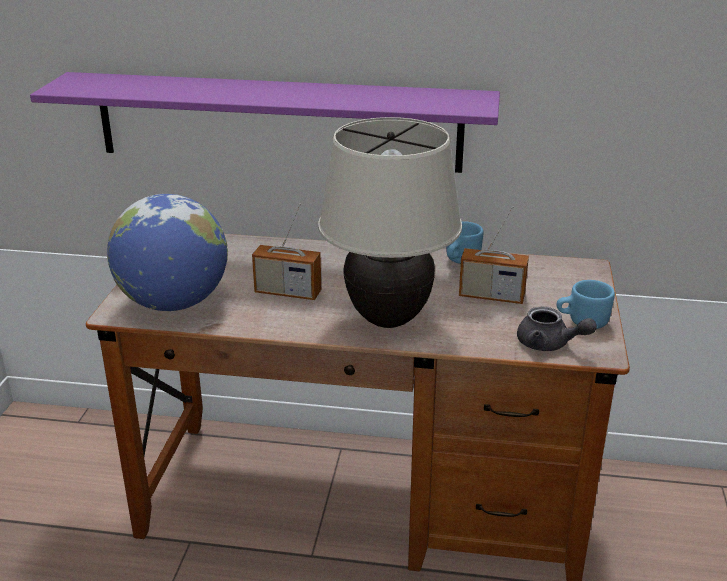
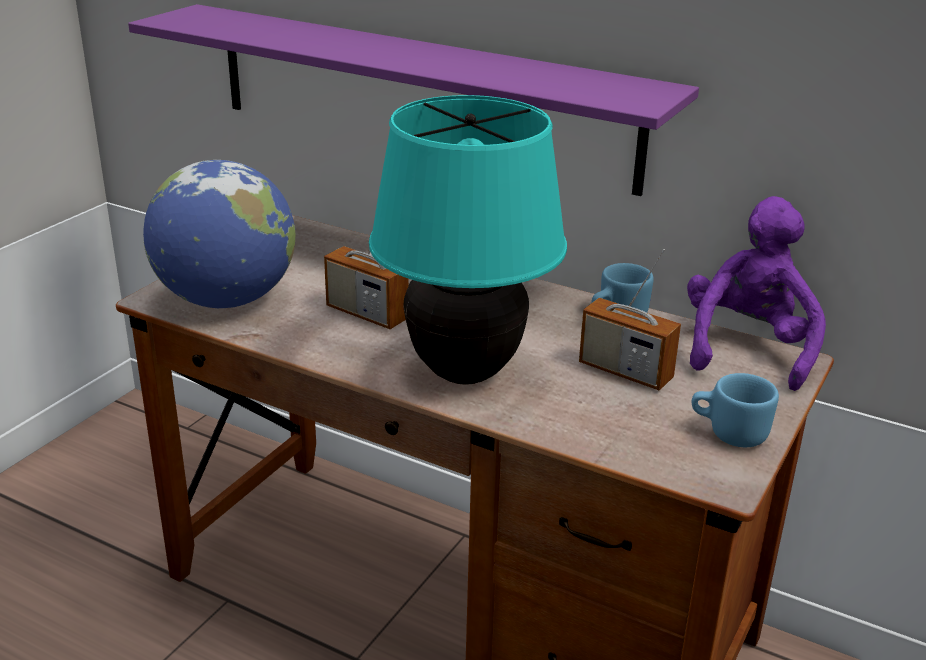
camera: 20 degrees right, 0 degrees up
(387, 319) = (463, 372): beige table lamp -> turquoise table lamp
(549, 344) = (658, 454): grey teapot -> none
(555, 265) = (747, 348): none -> purple plush toy

